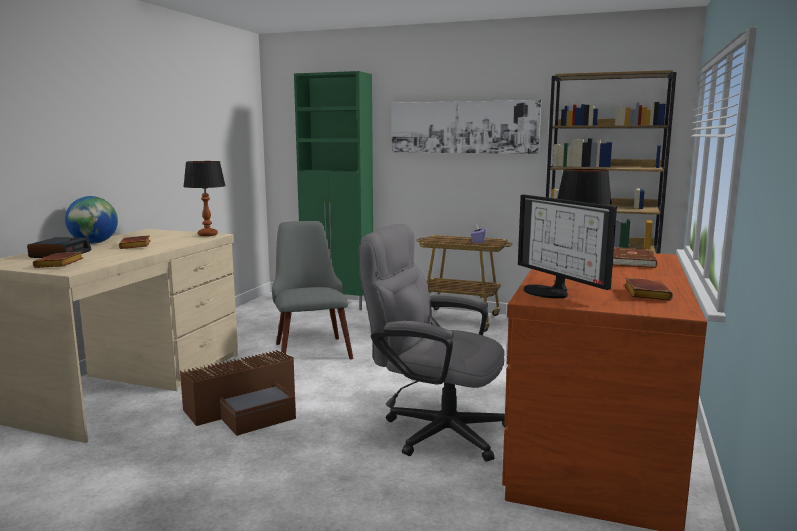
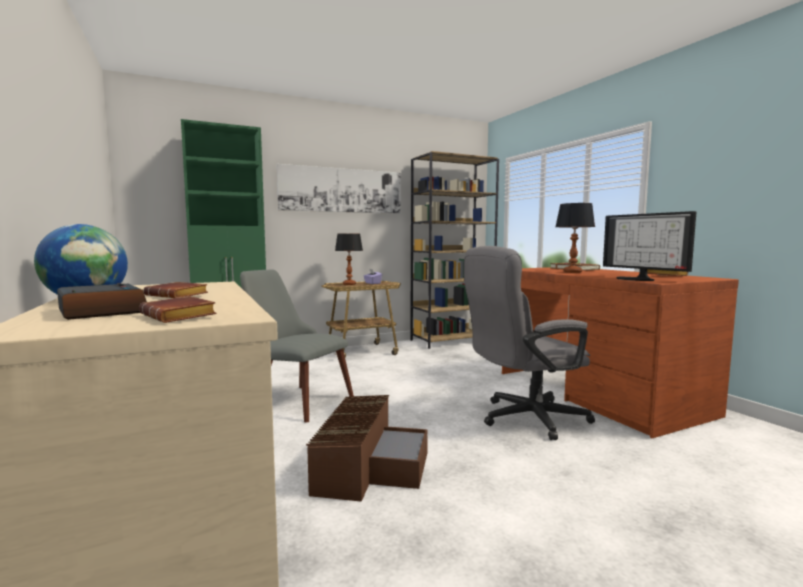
camera: 45 degrees left, 5 degrees down
(207, 235) = (210, 283): table lamp -> table lamp (349, 284)
(550, 291) = (637, 279): monitor -> monitor turned 45 degrees clockwise

